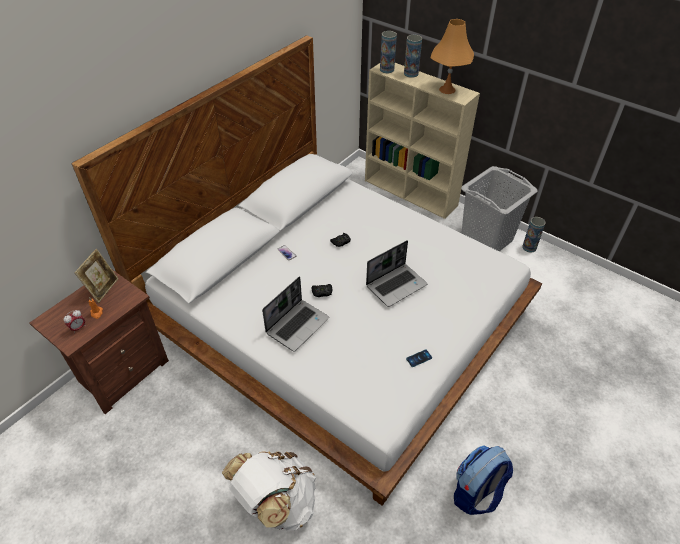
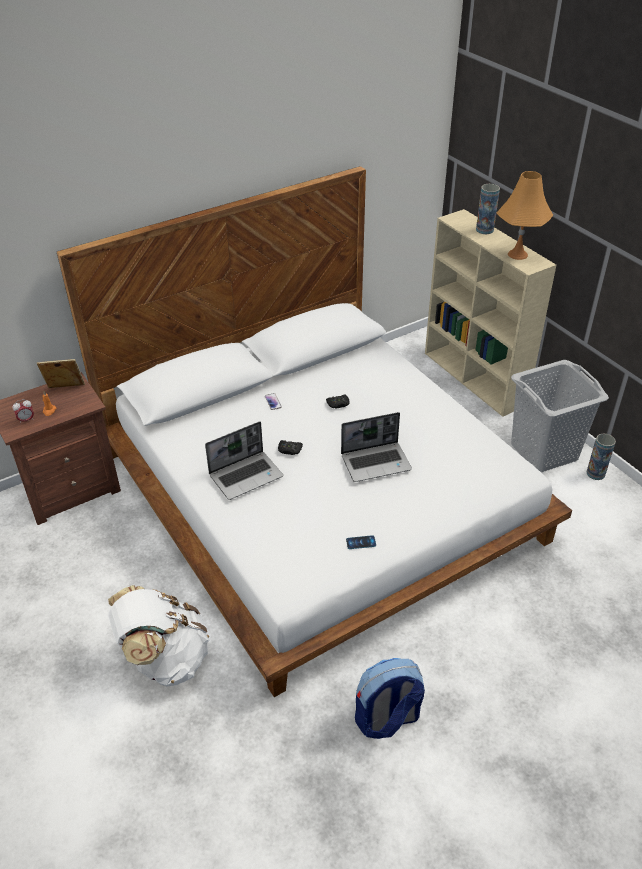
camera: 20 degrees right, 5 degrees down
(103, 289) = (65, 390): picture frame -> picture frame turned 135 degrees counterclockwise
(387, 69) = (458, 221): vase -> none

